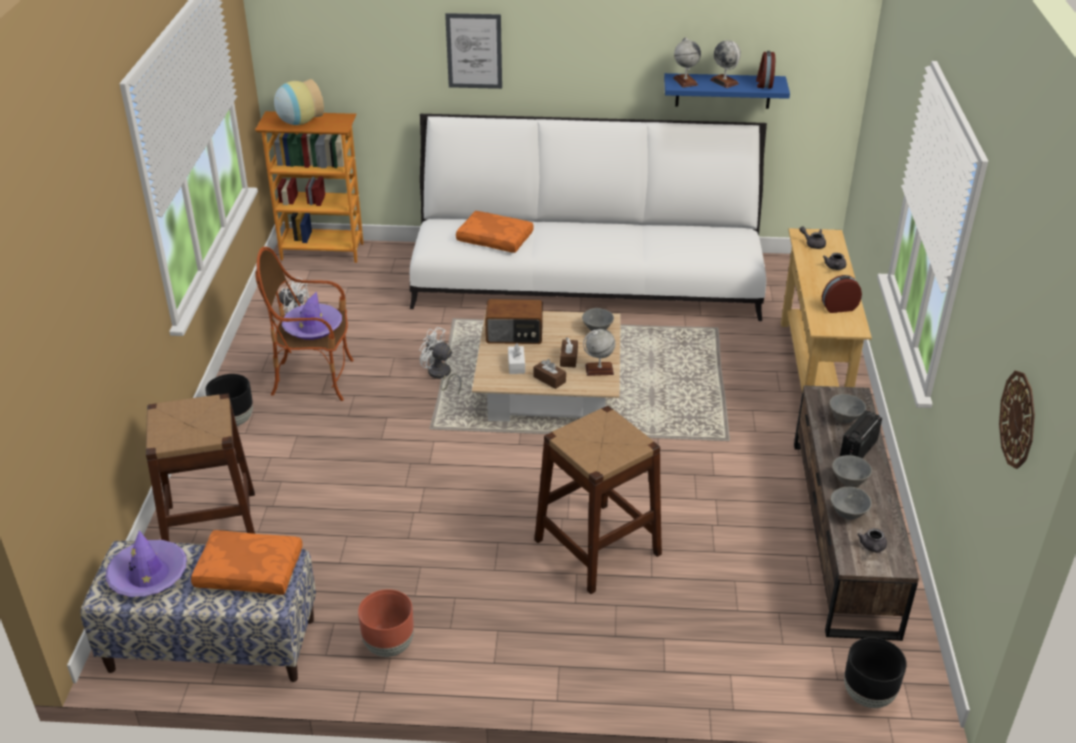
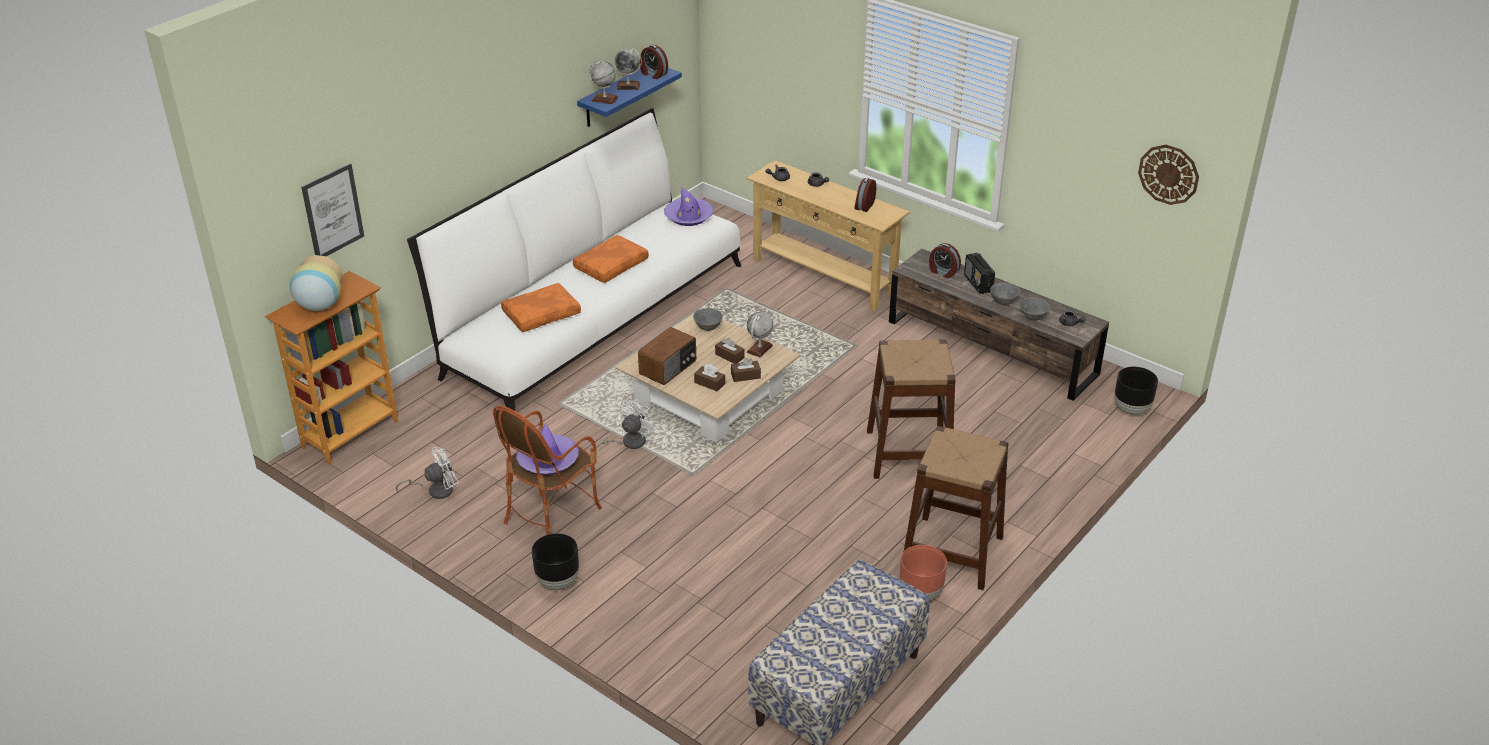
camera: 55 degrees left, 0 degrees up
(148, 575) = (814, 654): purple hat -> purple hat (689, 216)
(211, 528) = (694, 644): brown stool -> brown stool (952, 552)
(251, 570) = (857, 596): orange pillow -> orange pillow (611, 265)
(440, 375) = (628, 442): white fan -> white fan turned 150 degrees clockwise
(474, 51) = (437, 153): picture -> picture (333, 211)
(516, 365) = (709, 383): white tissue box -> brown tissue box
(846, 418) = (943, 272): grey bowl -> alarm clock

